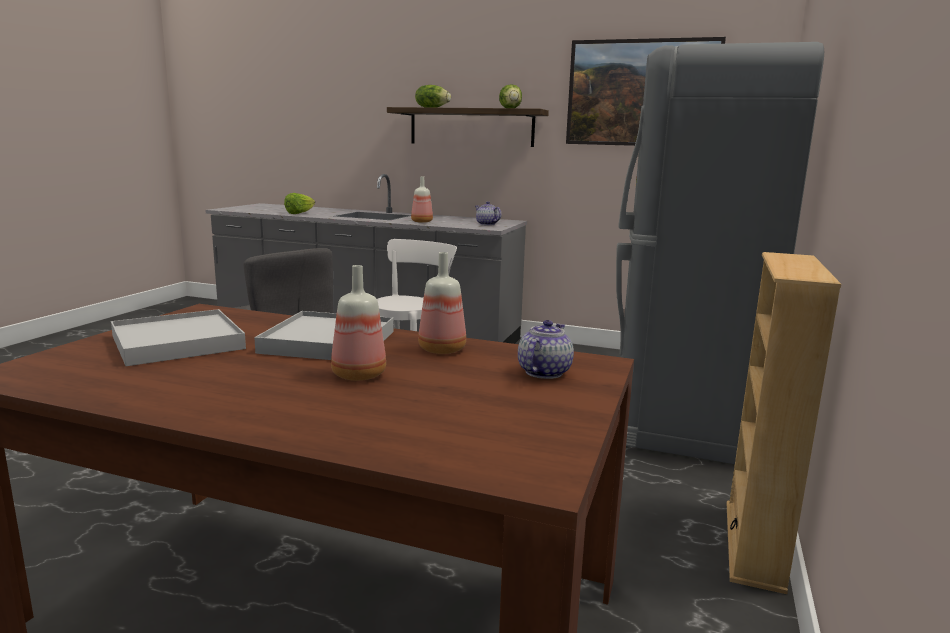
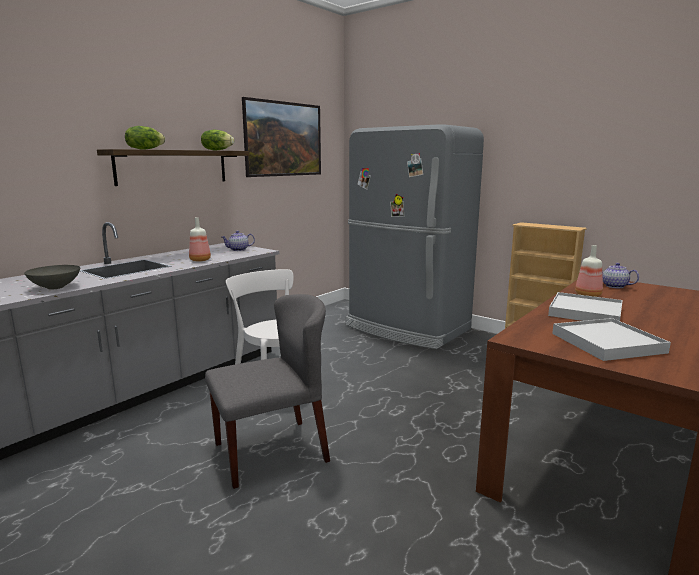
camera: 70 degrees left, 0 degrees up
(299, 213) = (55, 287): lettuce -> grey bowl
(358, 375) = (643, 310): bottle -> none

